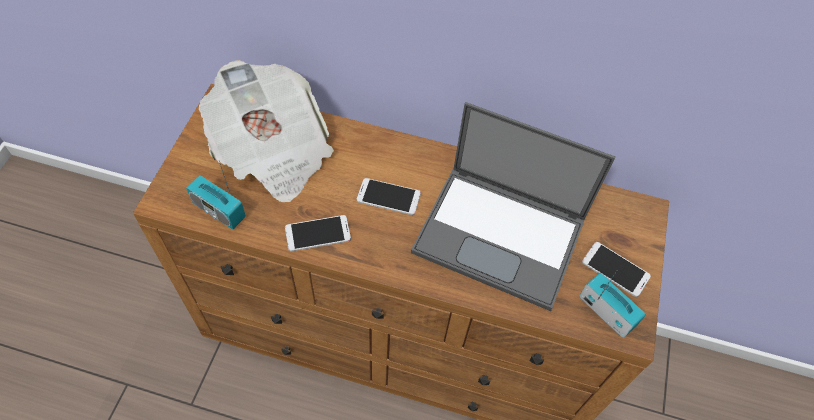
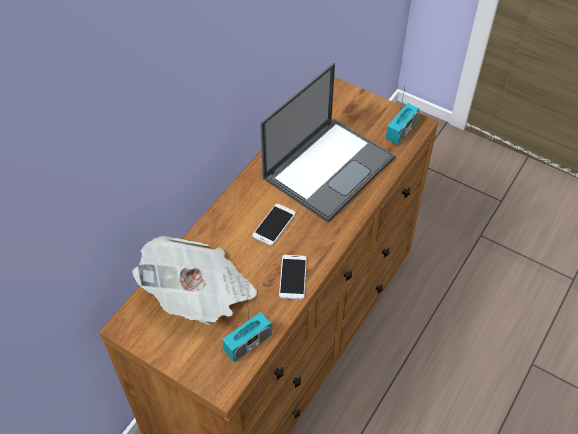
camera: 70 degrees left, 5 degrees down
(606, 311) = (401, 131): radio -> radio turned 150 degrees clockwise
(615, 269) = (372, 117): phone -> none

